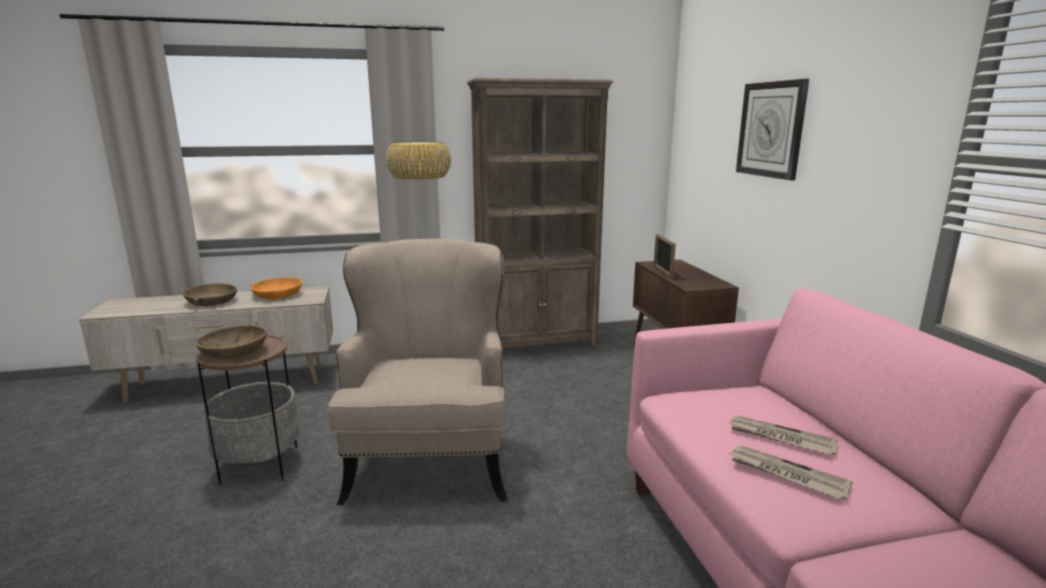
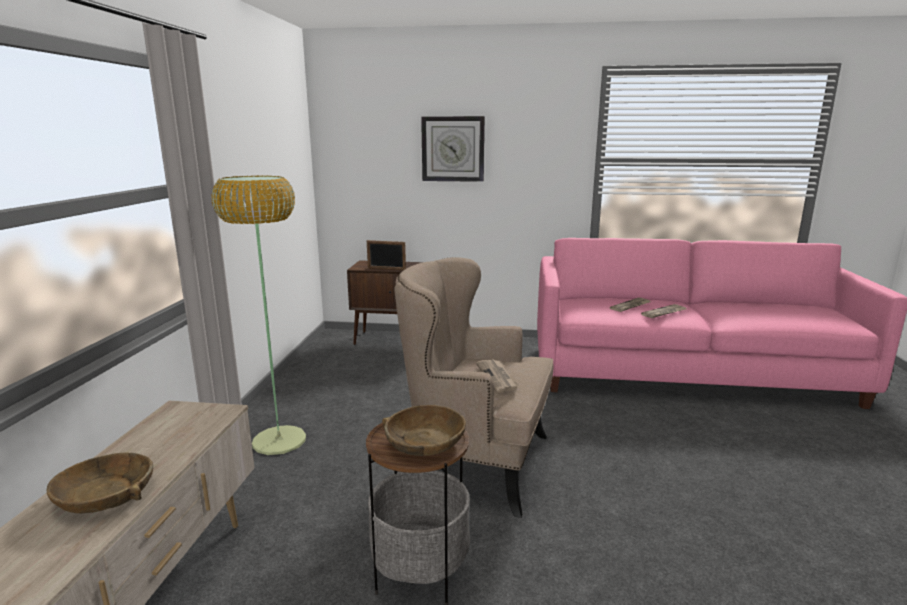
camera: 70 degrees left, 0 degrees up
(277, 295) = (158, 436): orange bowl -> none
(411, 373) = (497, 377): none -> newspaper
(537, 345) = (299, 379): brown bookcase -> none

